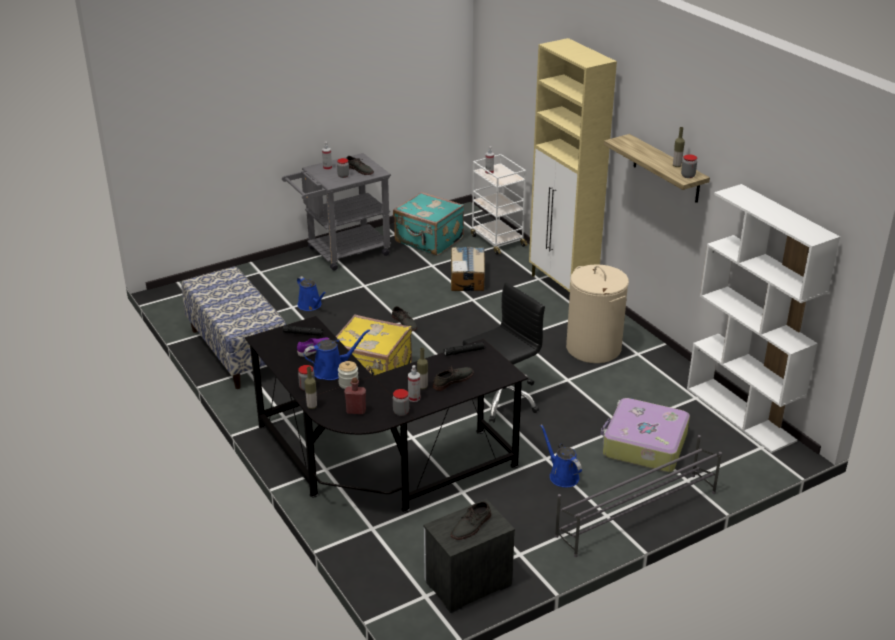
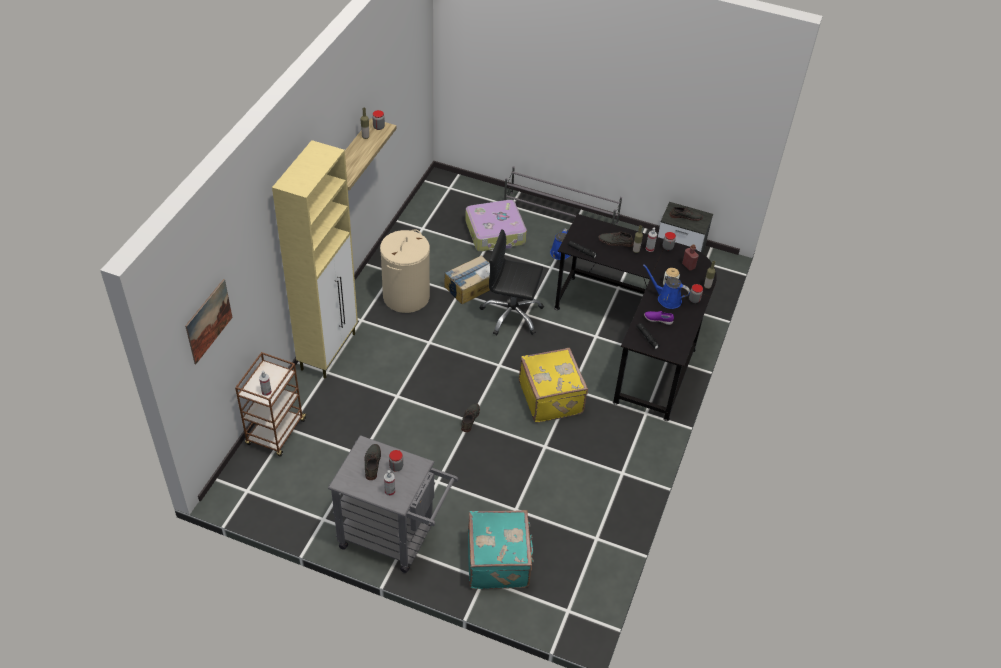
camera: 130 degrees left, 15 degrees up
(237, 351) = (607, 499): bench -> none
(311, 305) = (501, 497): blue watering can -> none
(428, 241) = (316, 484): turquoise suitcase -> turquoise suitcase (499, 561)
(467, 277) = (363, 418): cardboard box -> cardboard box (471, 286)
(497, 240) = (276, 433): white cart -> brown cart
(504, 66) = (209, 321): none -> picture
(741, 414) = (422, 204): white bookcase -> none

